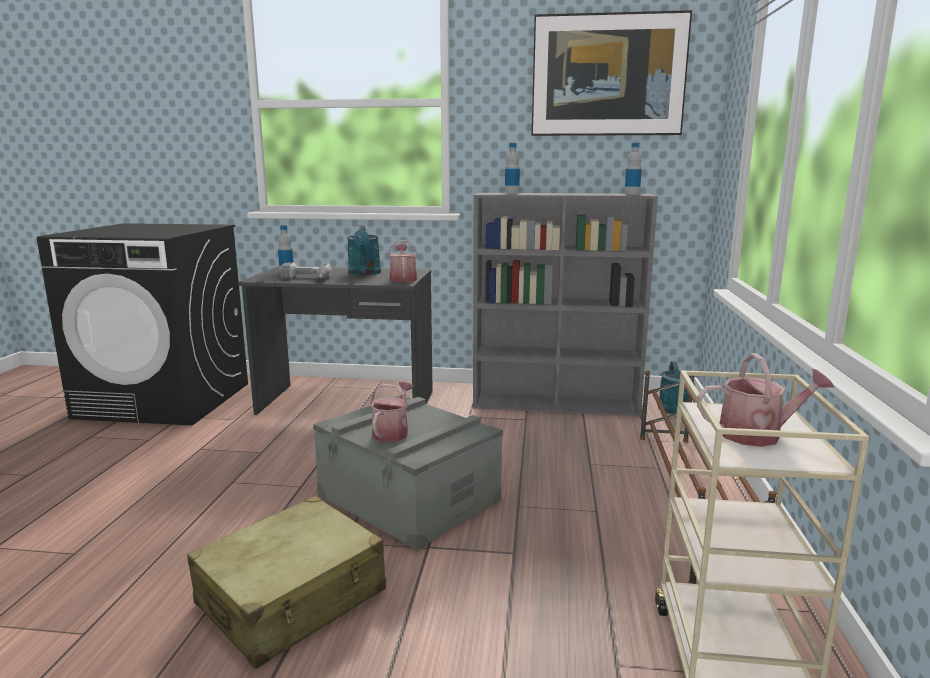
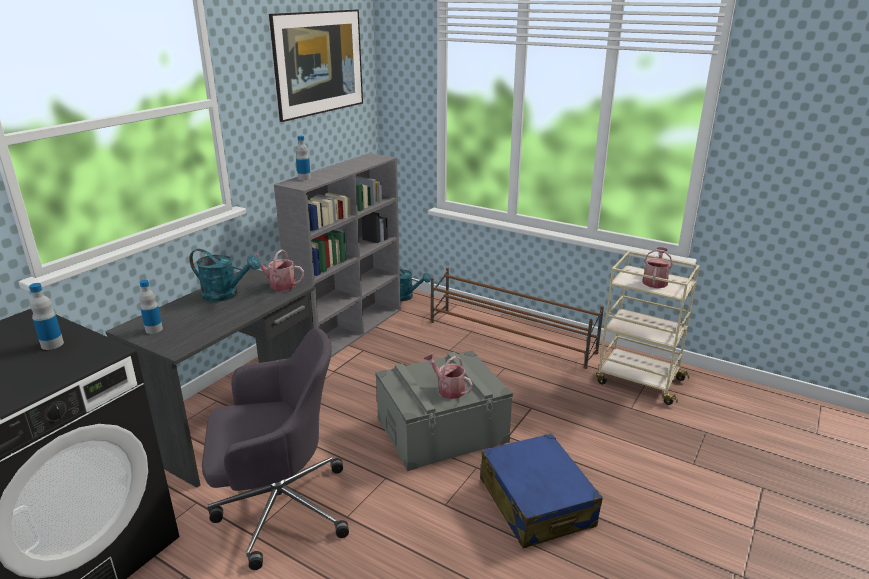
camera: 65 degrees left, 10 degrees up
(237, 450) = (279, 507): none -> grey office chair
(292, 598) = (536, 502): beige suitcase -> blue suitcase
(306, 278) = (212, 324): power drill -> none
(632, 194) = (370, 158): bottle -> bottle (52, 344)

